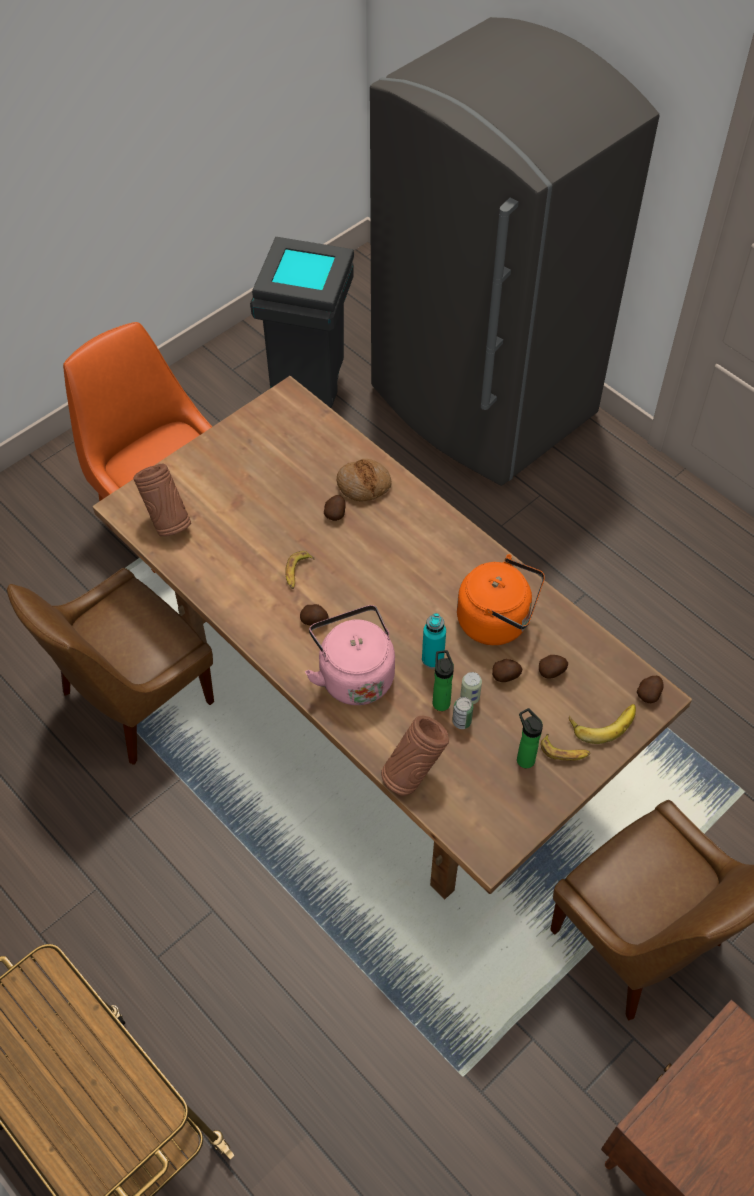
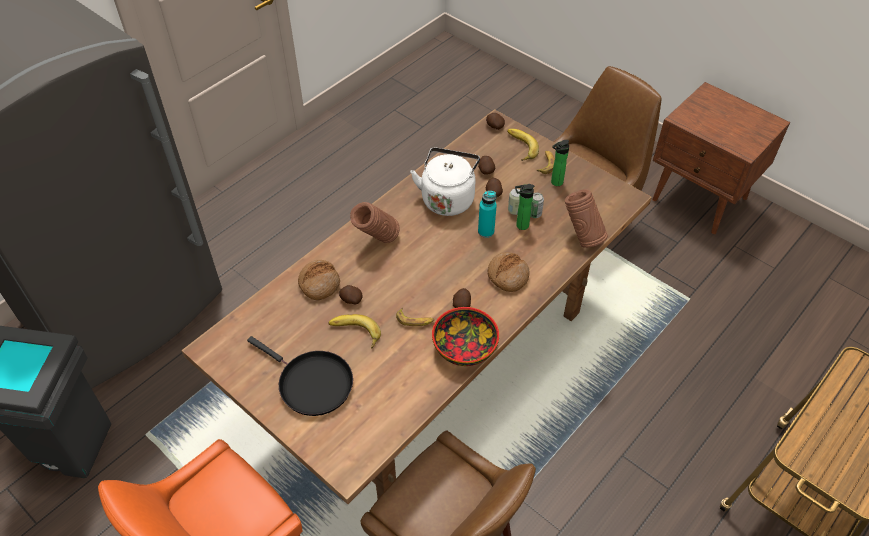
camera: 95 degrees left, 5 degrees down
(167, 522) = (365, 427): brown vase -> brown vase (377, 241)
(229, 478) = (311, 383): none -> black frying pan
(251, 617) = (464, 347): none -> bowl
(287, 515) = (354, 333): none -> banana
(354, 674) = (507, 276): pink kettle -> bread
(497, 621) = (448, 198): orange kettle -> white kettle

